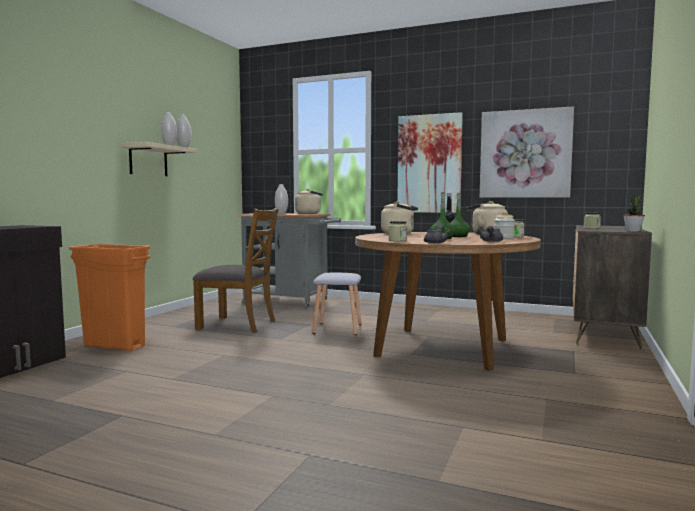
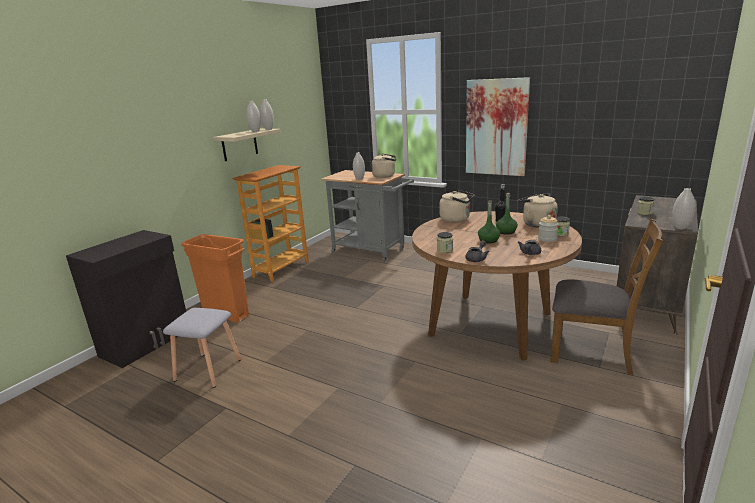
camera: 10 degrees right, 15 degrees up
(181, 314) = (281, 269): none -> bookcase
(238, 324) = (324, 285): brown chair -> brown chair (592, 352)
(338, 329) = (406, 293): grey stool -> grey stool (209, 369)
(525, 154) = (591, 121): picture -> none
(633, 231) = (680, 228): potted plant -> white vase

